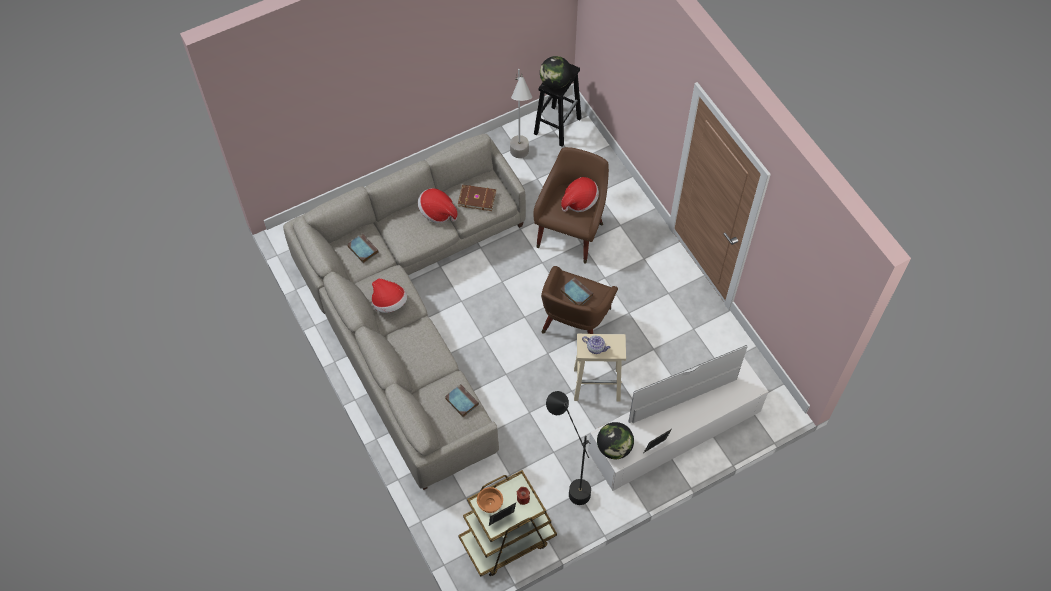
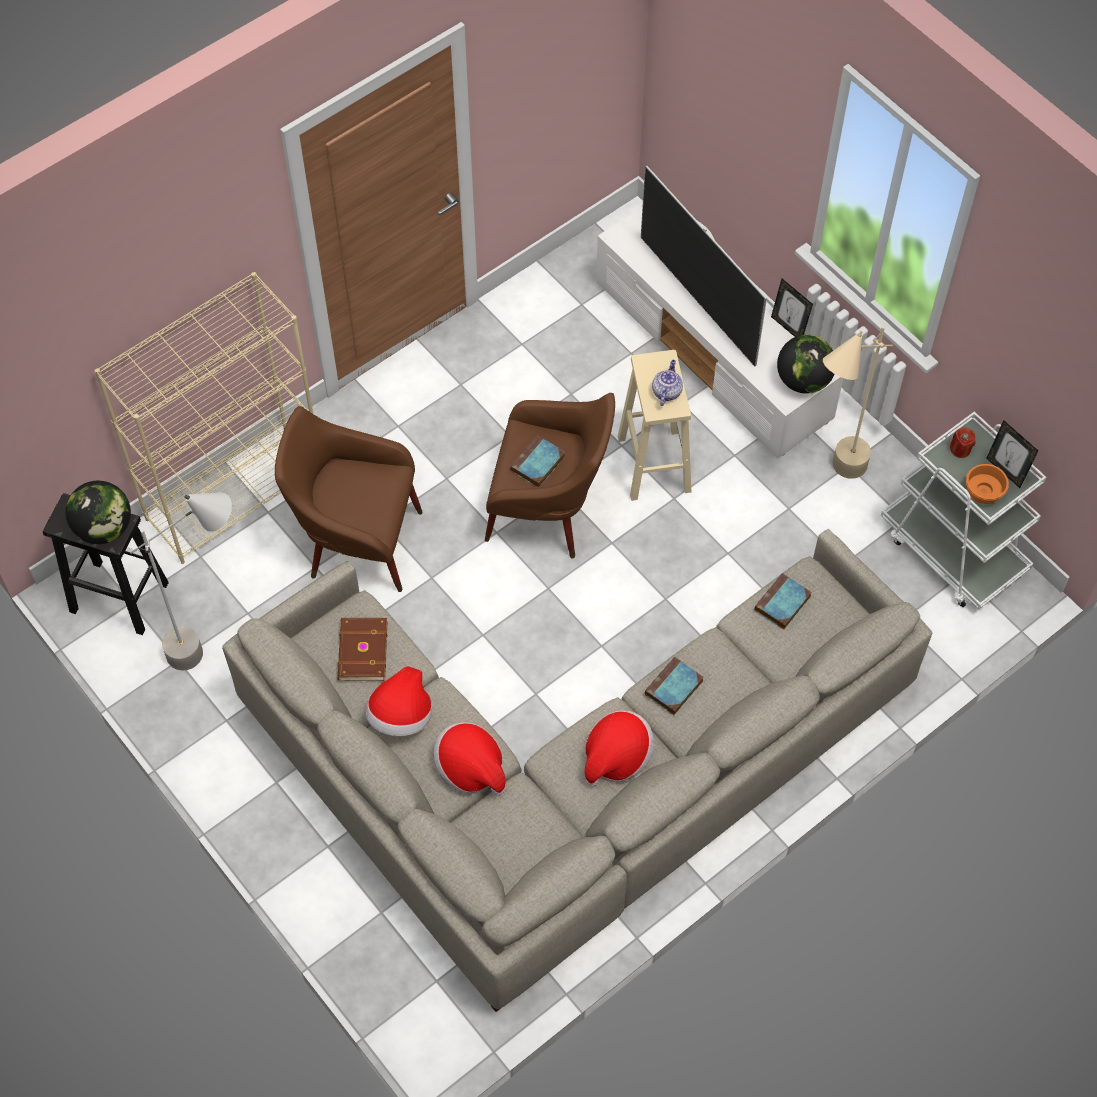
camera: 100 degrees left, 0 degrees up
(362, 249) = (509, 830): book -> book (673, 689)
(507, 539) = (953, 550): brown cart -> white cart
(567, 481) = (832, 482): black floor lamp -> beige floor lamp
(580, 201) = (343, 484): hat -> hat (470, 768)
(611, 179) = (235, 493): none -> beige bookcase

